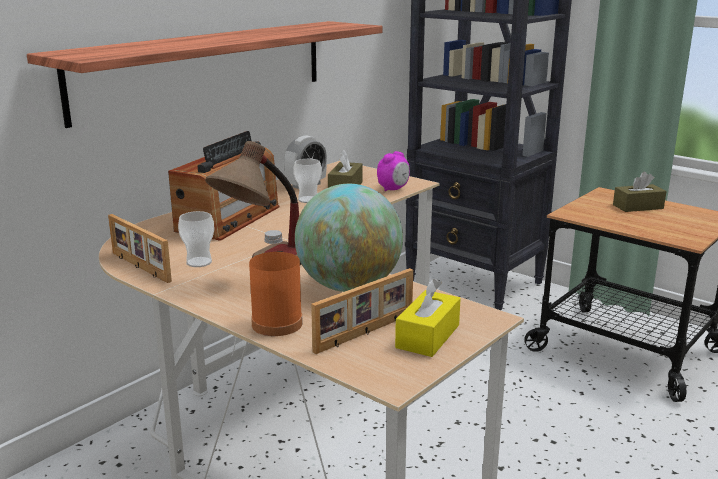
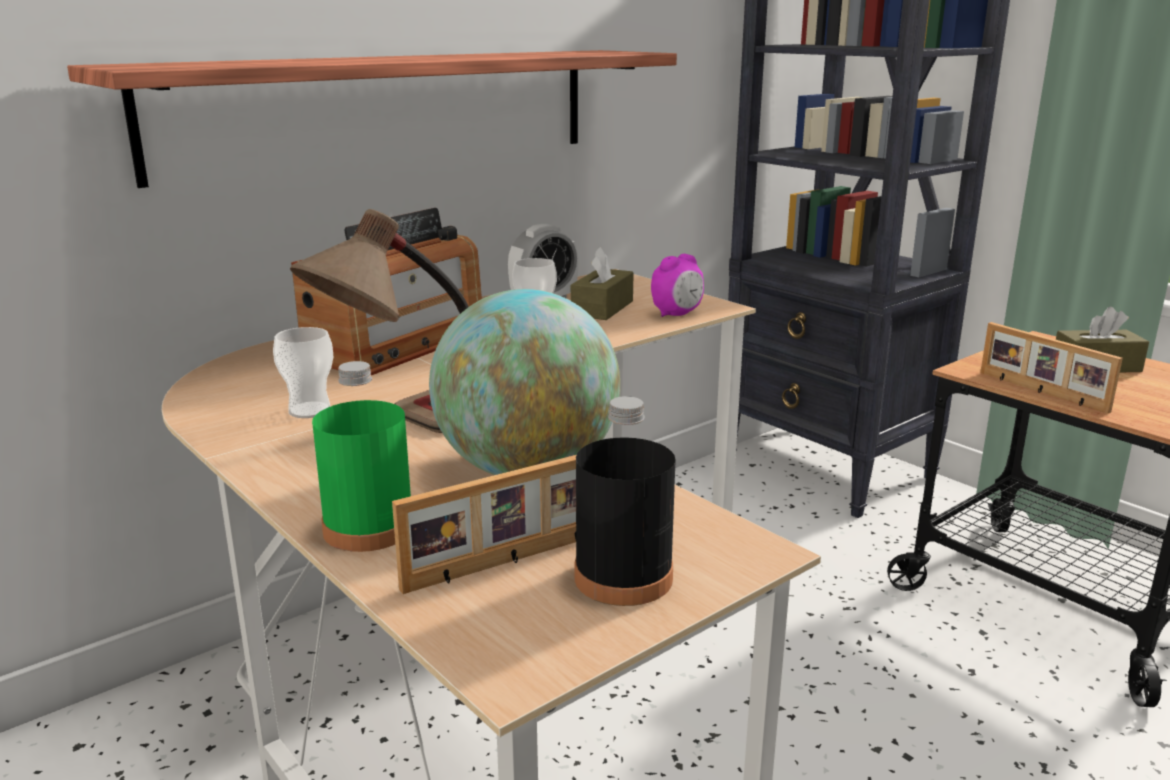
camera: 10 degrees right, 0 degrees up
(139, 267) = (214, 412): picture frame -> picture frame (1041, 392)
(277, 324) = (369, 528): orange bottle -> green bottle
(428, 336) = (623, 577): yellow tissue box -> black bottle

